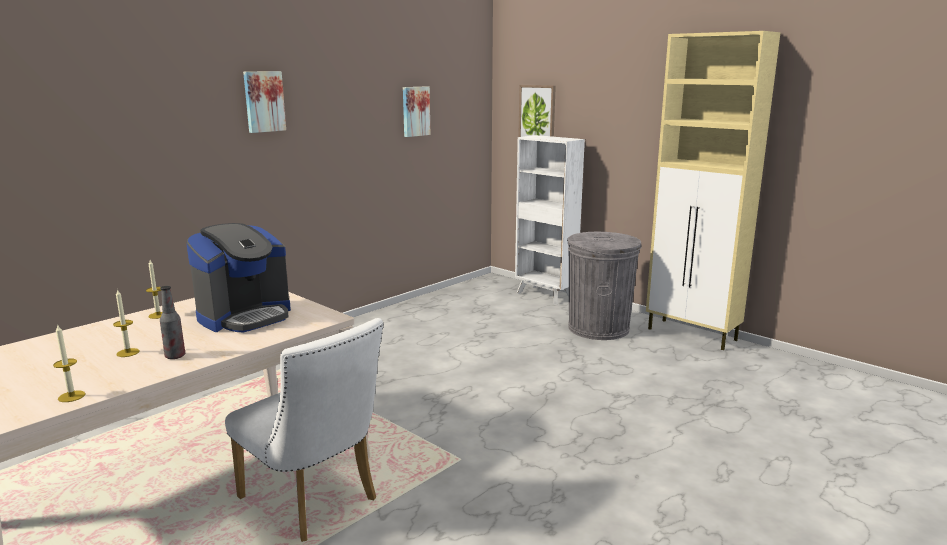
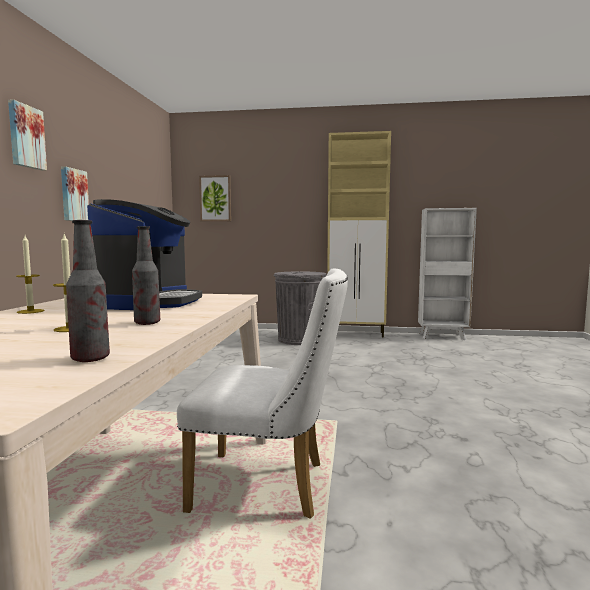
camera: 35 degrees left, 10 degrees down
(71, 396) = (90, 358): candle -> bottle
(415, 111) = (132, 183): picture -> picture (73, 195)
(545, 295) = (237, 331): white bookcase -> white bookcase (443, 336)

